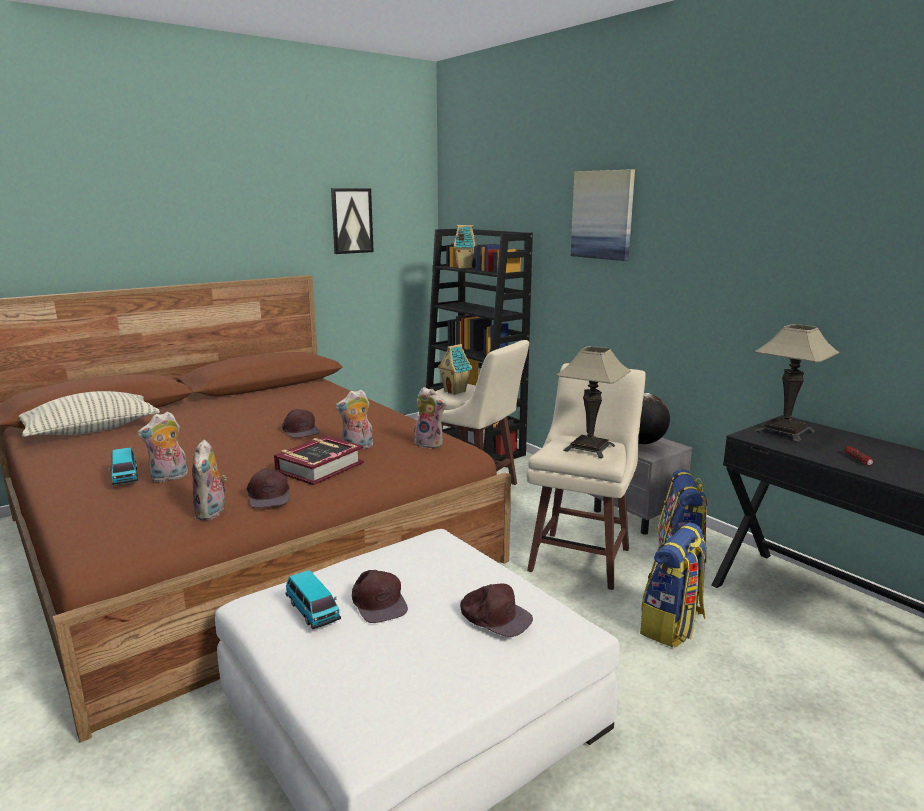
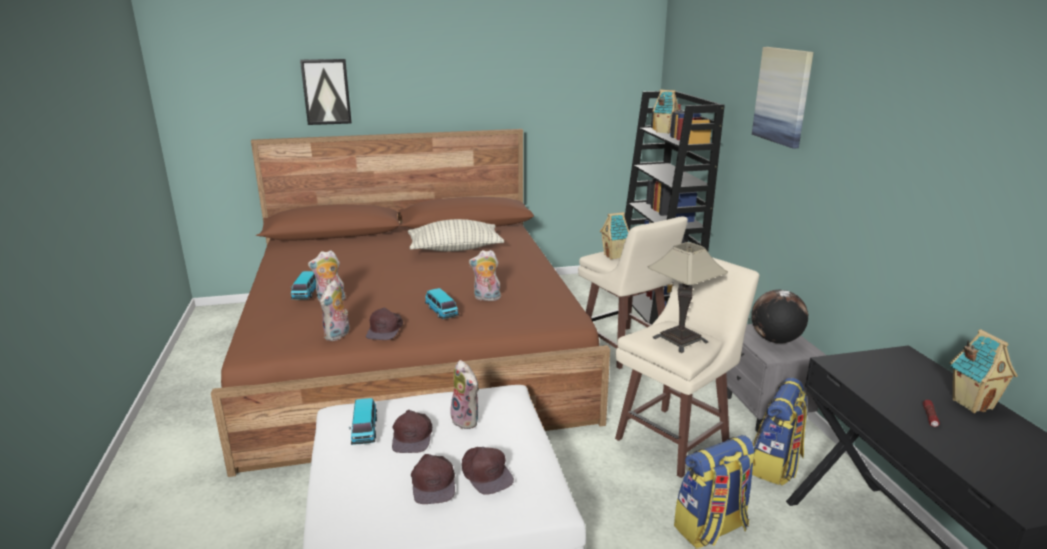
camera: 25 degrees right, 5 degrees up
(91, 430) = (317, 248): pillow -> pillow (455, 249)
(300, 430) = (456, 274): brown cap -> brown cap (434, 483)
(319, 467) = (441, 312): book -> toy car
(351, 221) = (568, 79): picture -> picture (326, 92)
(430, 444) = (547, 306): plush toy -> plush toy (467, 420)
(784, 431) = (884, 365): table lamp -> none
(871, 445) = (972, 403): none -> toy house

